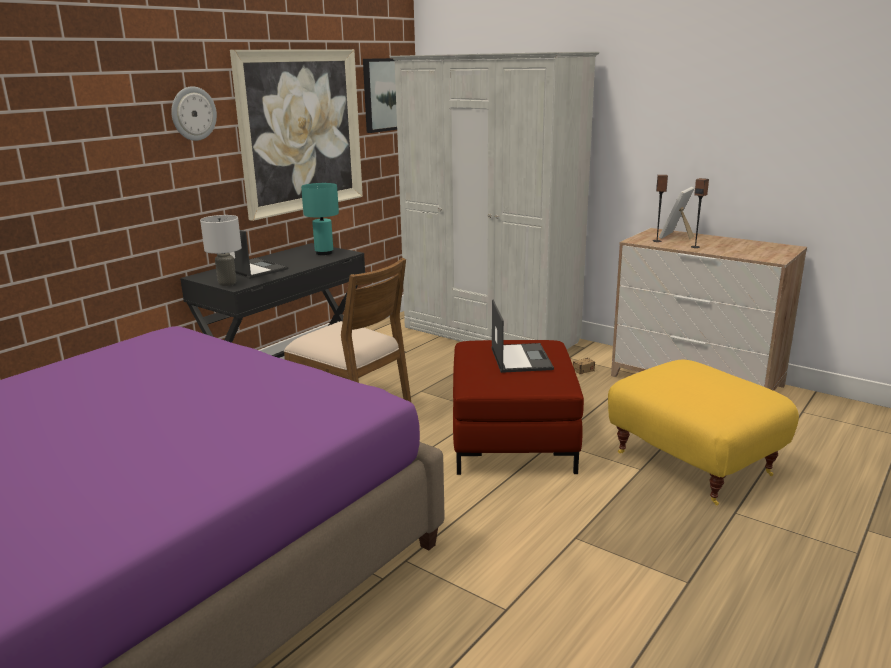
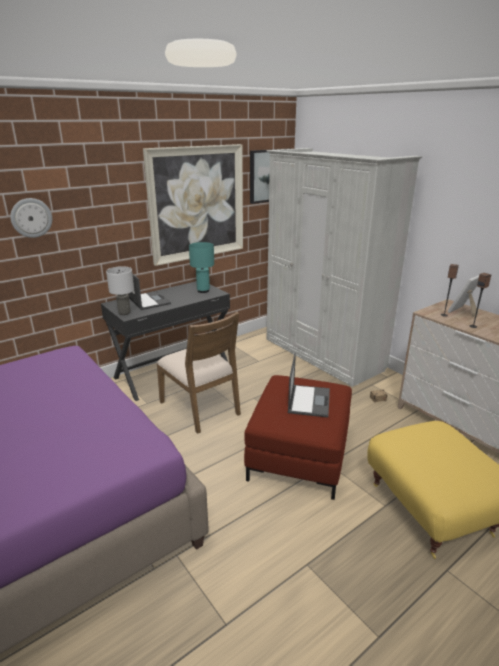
camera: 15 degrees right, 5 degrees up
(193, 113) = (113, 193): wall clock -> wall clock (31, 217)

